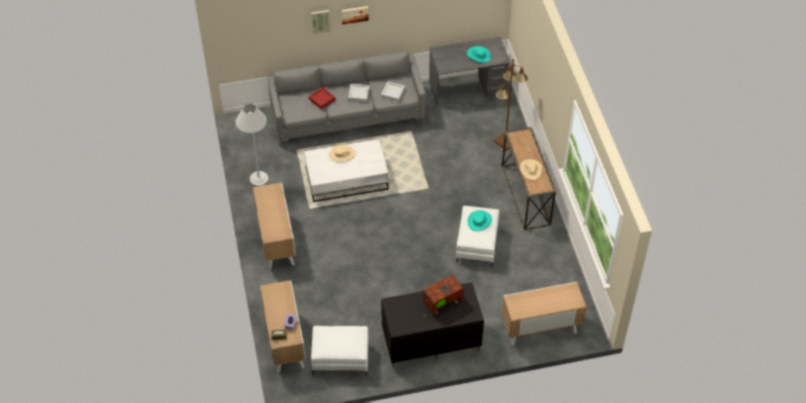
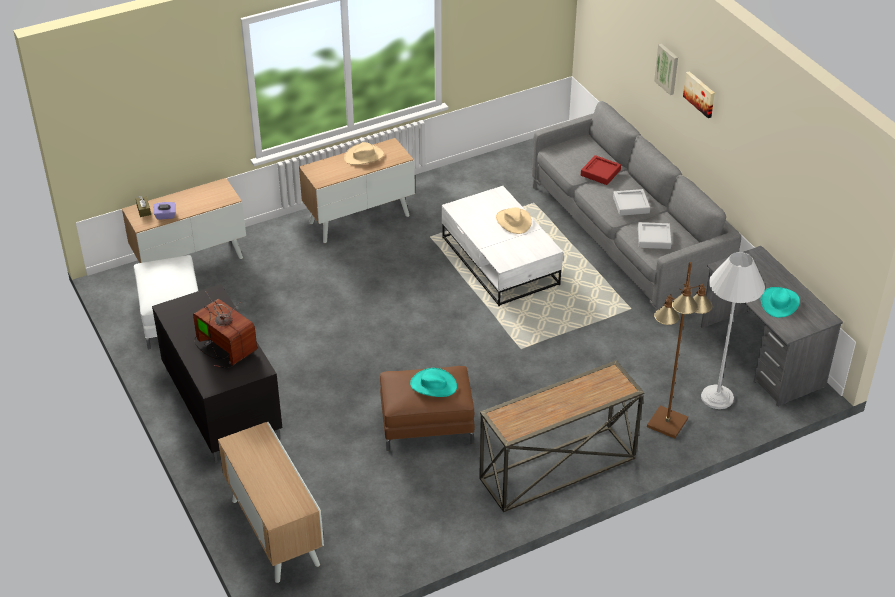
camera: 75 degrees right, 10 degrees down
(259, 179) = (464, 181): white floor lamp -> white floor lamp (717, 397)
(477, 244) = (426, 424): white ottoman -> brown ottoman
(530, 170) = (542, 406): beige hat -> beige hat (364, 156)

